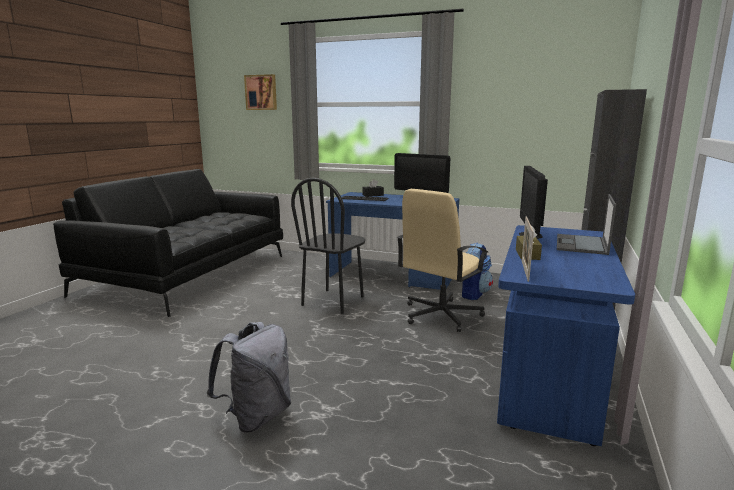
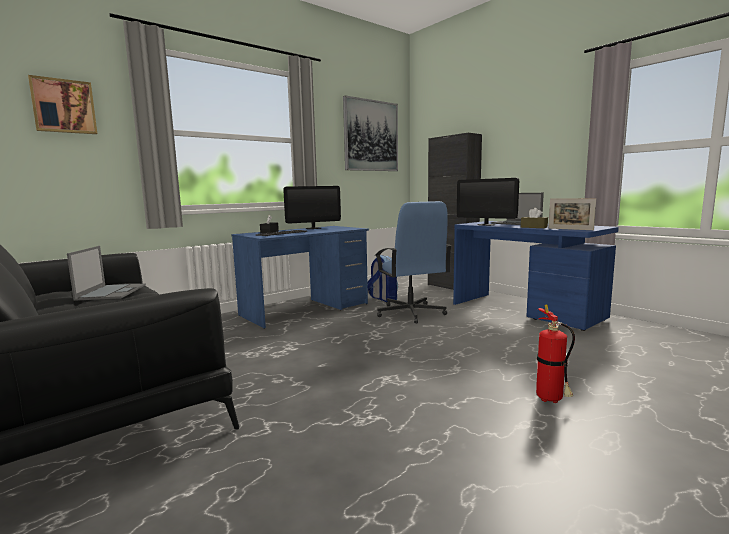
camera: 60 degrees left, 5 degrees down
(227, 219) = (112, 292): none -> laptop
(256, 416) = (551, 400): grey backpack -> fire extinguisher
(333, 301) = (331, 337): black chair -> none
(440, 315) = (410, 313): beige office chair -> blue office chair
(546, 89) = (371, 136): none -> picture

